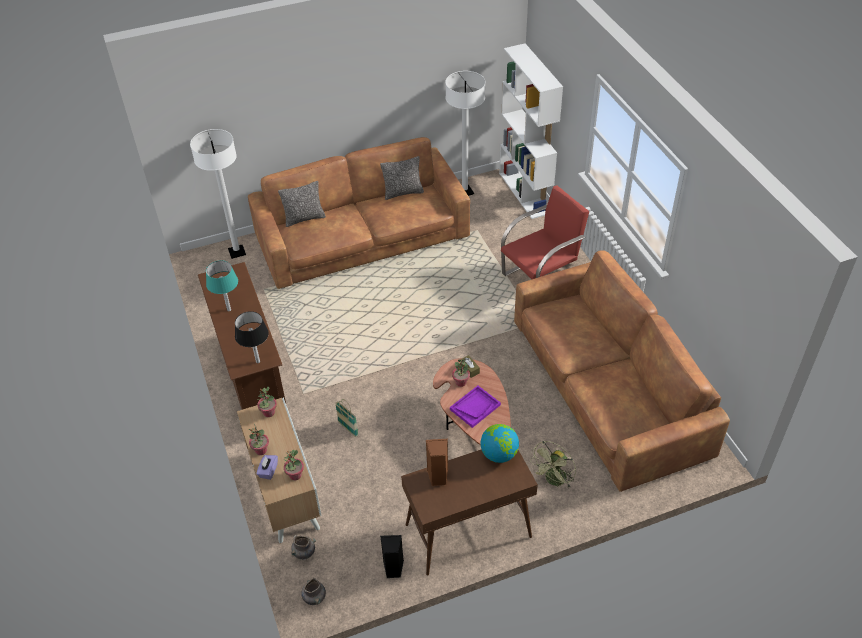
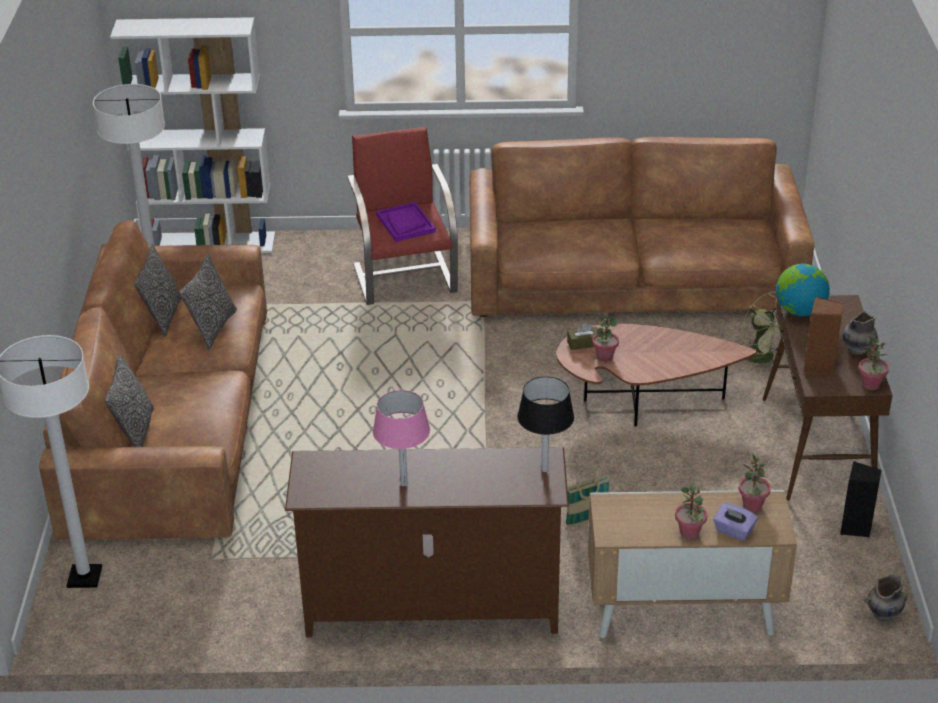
camera: 70 degrees left, 10 degrees down
(229, 310) = (404, 484): turquoise table lamp -> pink table lamp
(268, 413) = (616, 512): potted plant -> potted plant (870, 385)
(305, 553) = (802, 610): grey vase -> grey vase (857, 350)
(397, 212) = (213, 328): none -> pillow
(475, 407) = (655, 355): purple tray -> purple tray (405, 223)

